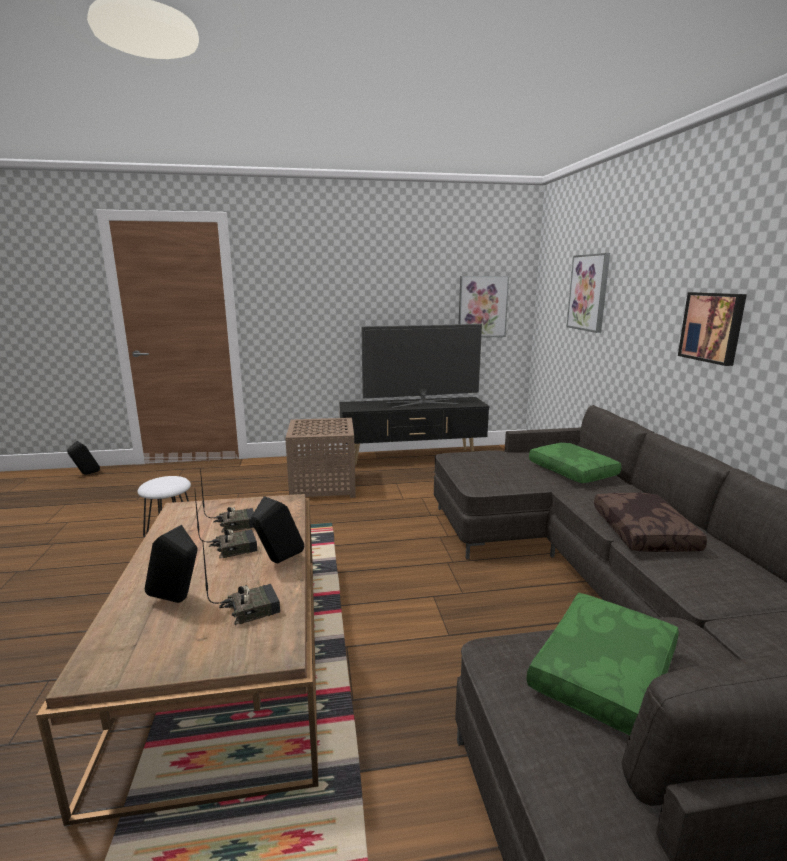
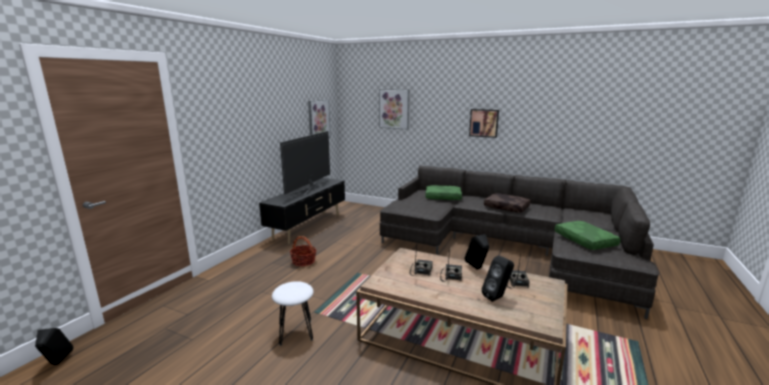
camera: 55 degrees left, 0 degrees up
(324, 486) = (303, 261): brown side table -> basket

